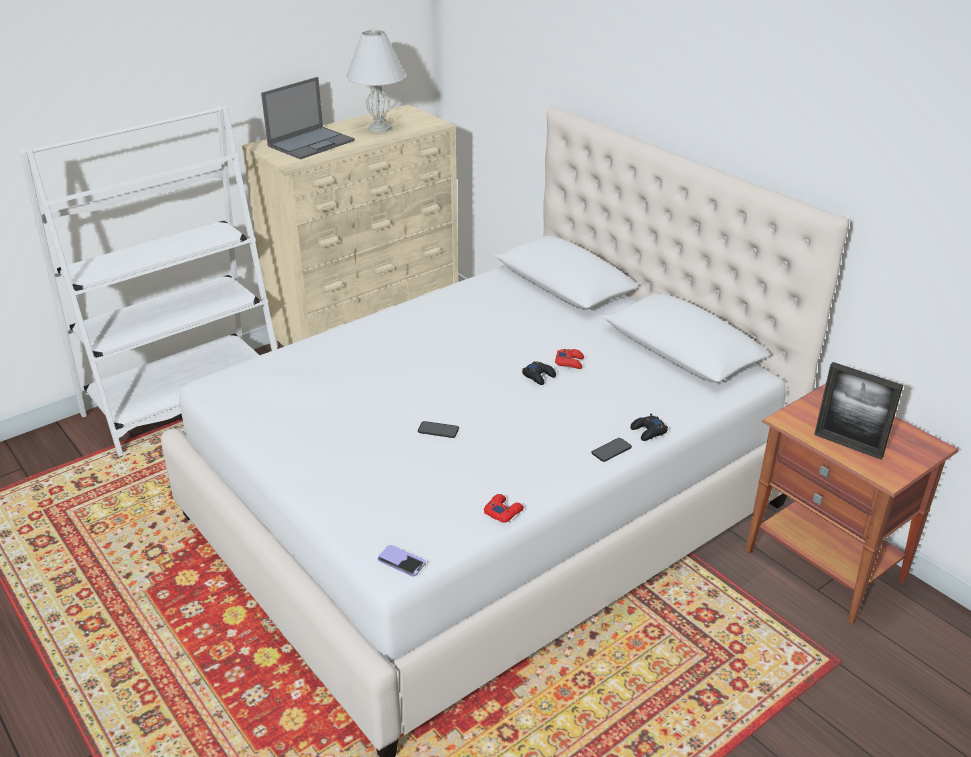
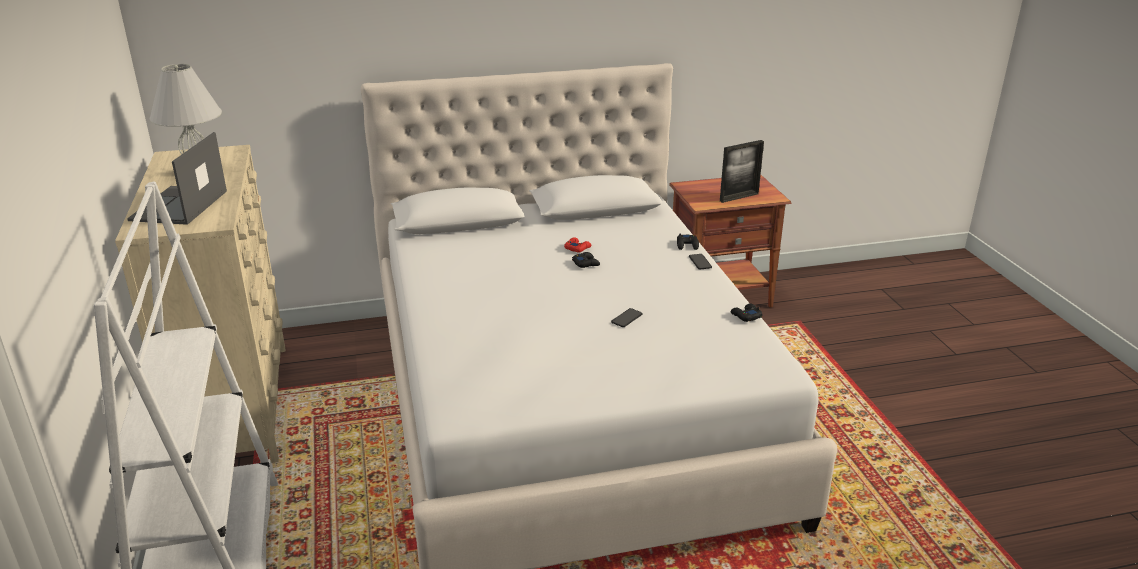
camera: 65 degrees left, 5 degrees down
(312, 143) = (179, 206): laptop -> laptop turned 150 degrees counterclockwise
(401, 562) = (783, 367): phone -> none
(503, 511) = (746, 316): red game controller -> black game controller

